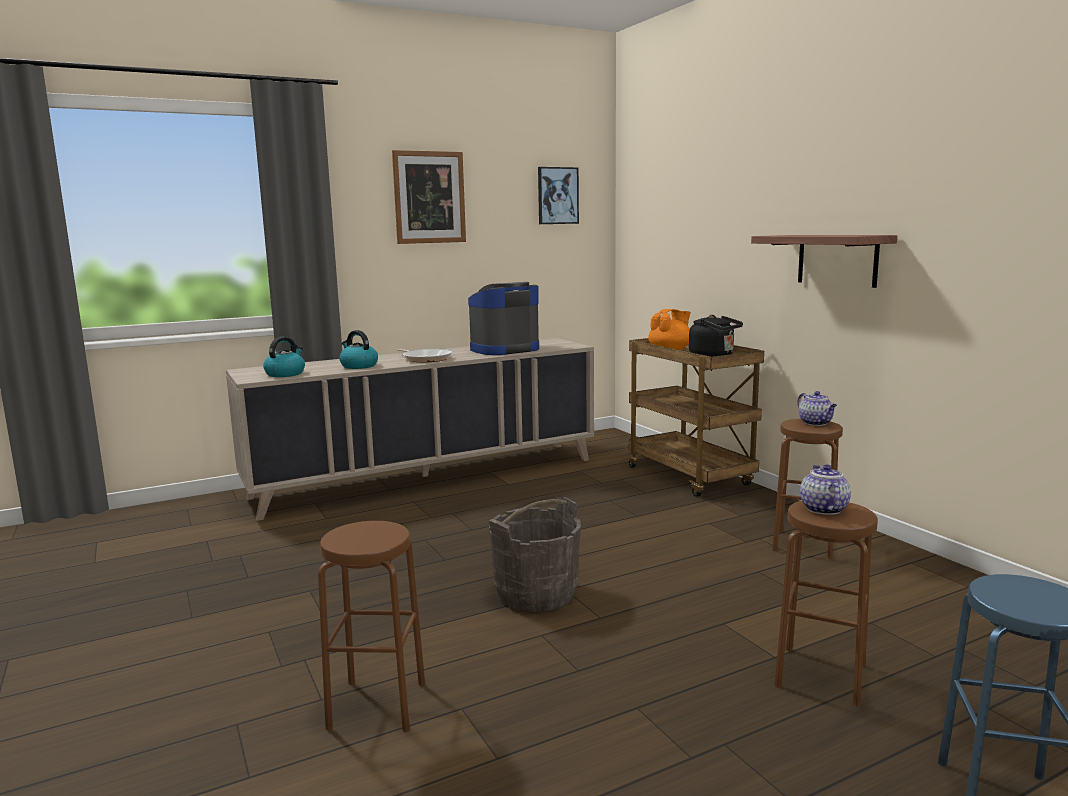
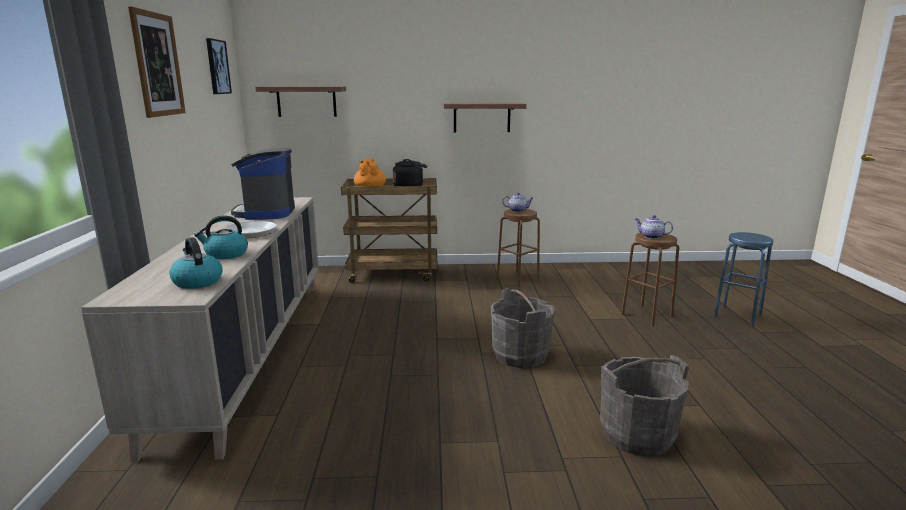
camera: 65 degrees left, 5 degrees up
(378, 705) = (637, 434): brown stool -> grey bucket
(659, 233) = (306, 101): none -> shelf

